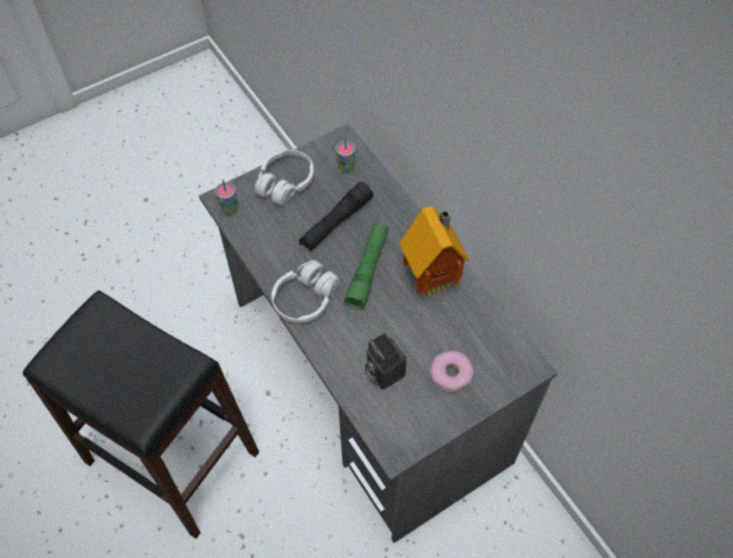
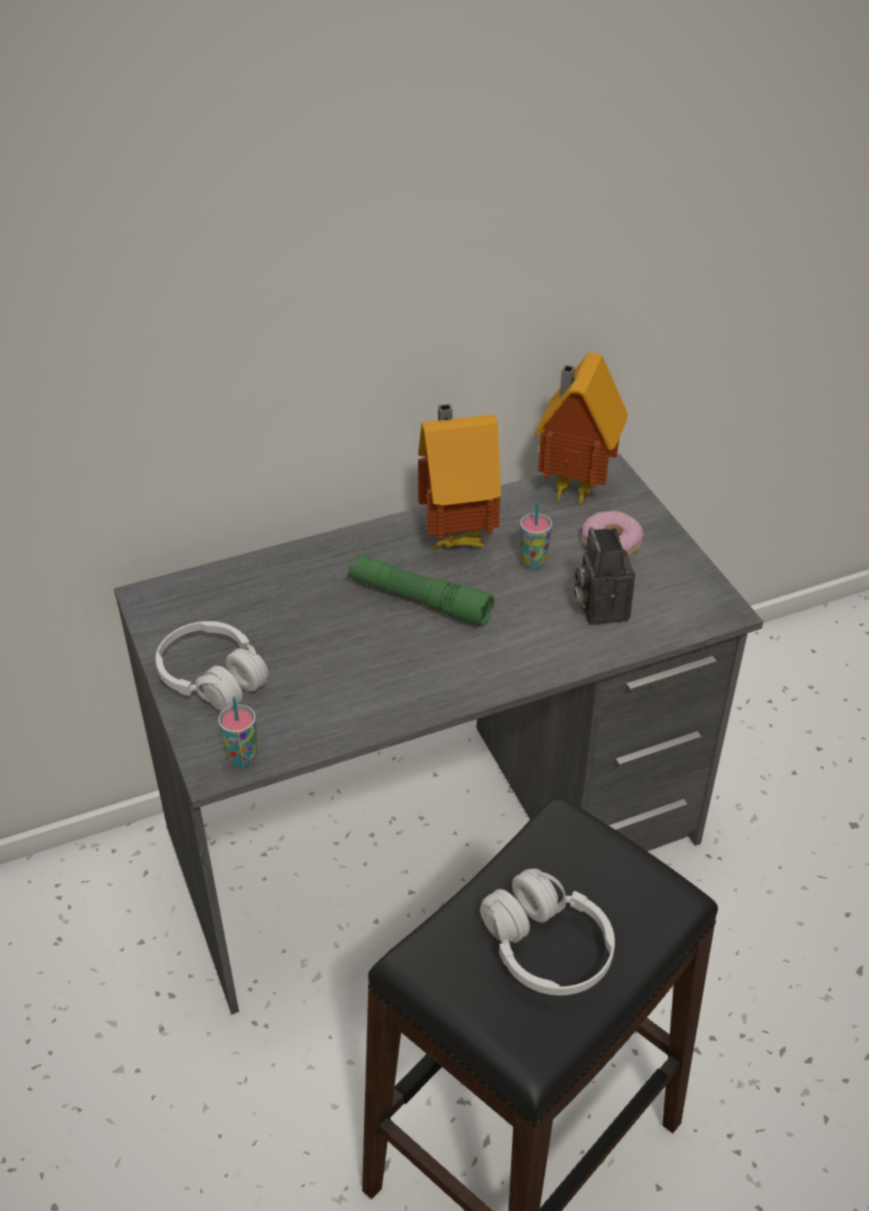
camera: 80 degrees left, 15 degrees down
(305, 299) = (457, 676): white headphones -> white headphones (546, 948)
(336, 222) = (318, 625): black flashlight -> none
(346, 168) = (211, 600): cup -> cup (533, 562)
(382, 372) = (599, 607): camera -> camera turned 105 degrees clockwise
(504, 343) = (571, 488): none -> toy house

